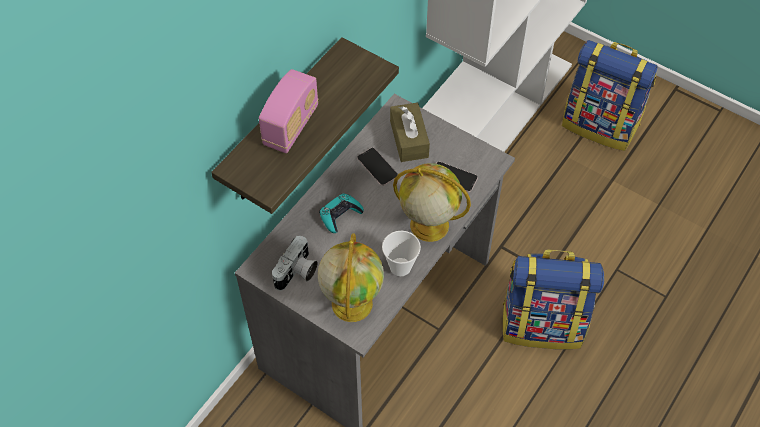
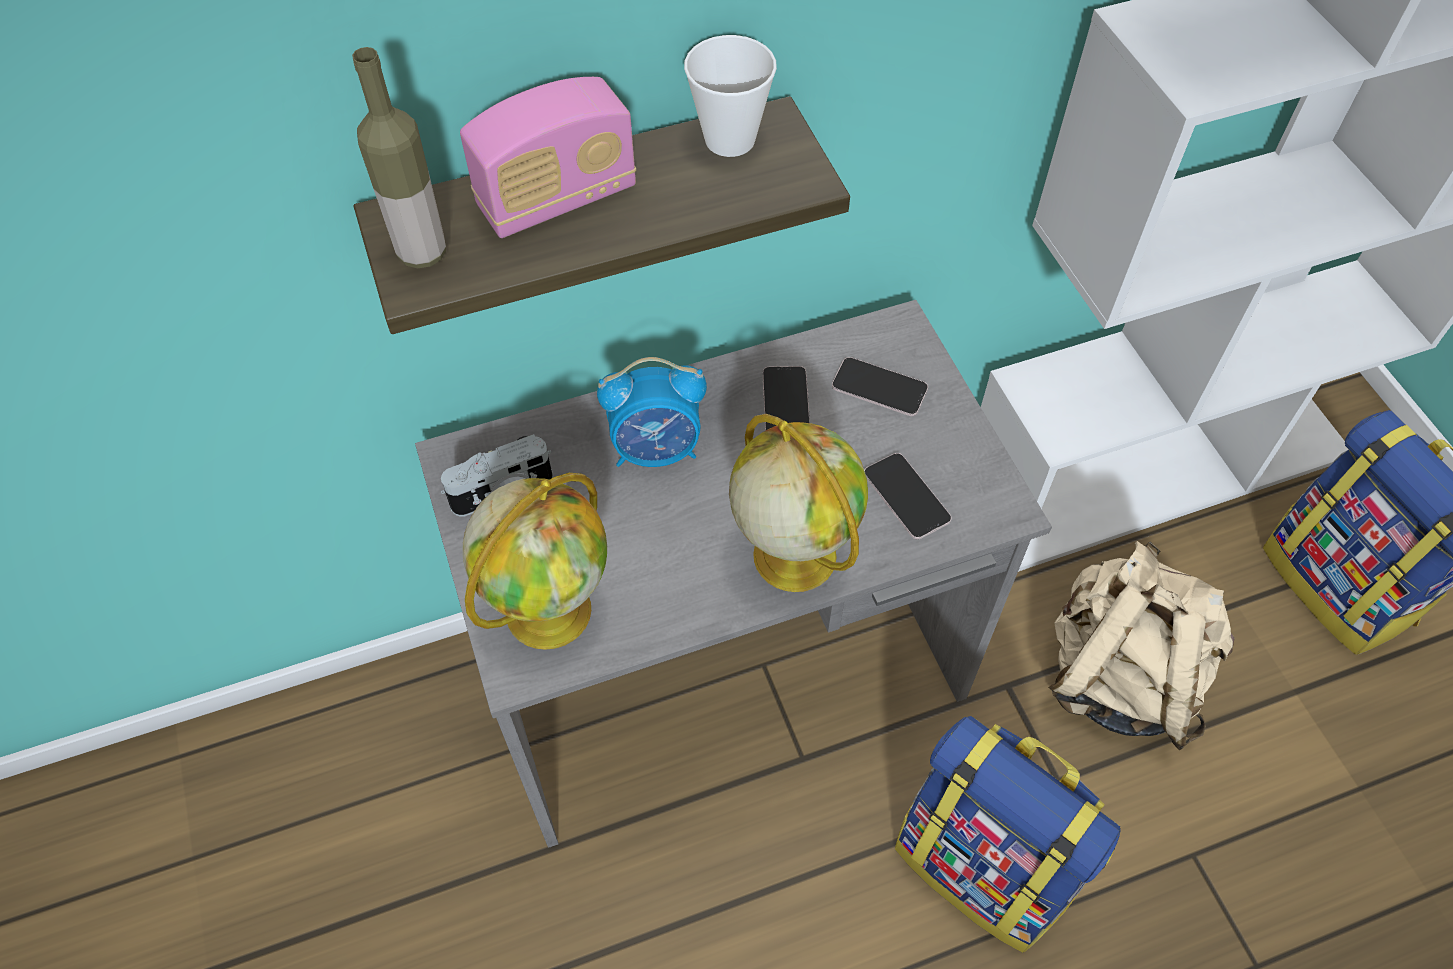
camera: 35 degrees right, 0 degrees up
(259, 175) = (422, 253): none -> bottle
(340, 215) = (657, 449): turquoise game controller -> alarm clock
(400, 267) = (683, 598): cup -> cup (730, 139)
(409, 139) = (879, 387): brown tissue box -> phone
(542, 215) = (1119, 676): none -> beige backpack

